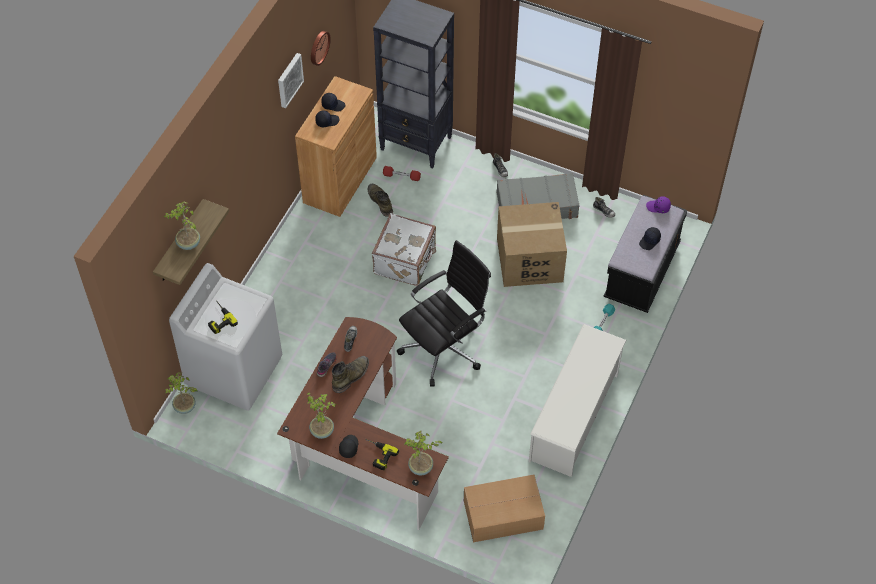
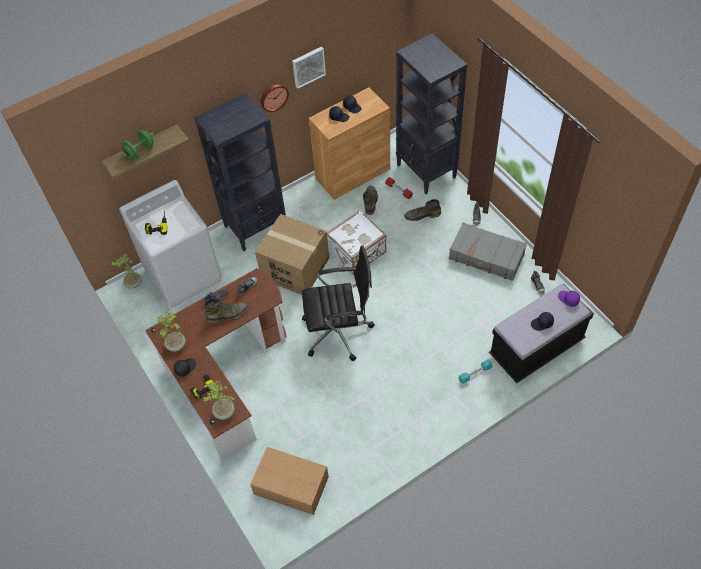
camera: 35 degrees right, 0 degrees up
(188, 244) = (140, 152): potted plant -> green dumbbell
(276, 283) = (256, 227): none -> black bookcase
(318, 47) = (353, 54): wall clock -> wall clock (273, 97)
(444, 192) = (422, 215): none -> green boot
(529, 260) = (451, 296): cardboard box -> cardboard box (295, 268)
(574, 417) = (400, 437): white shoe rack -> none

